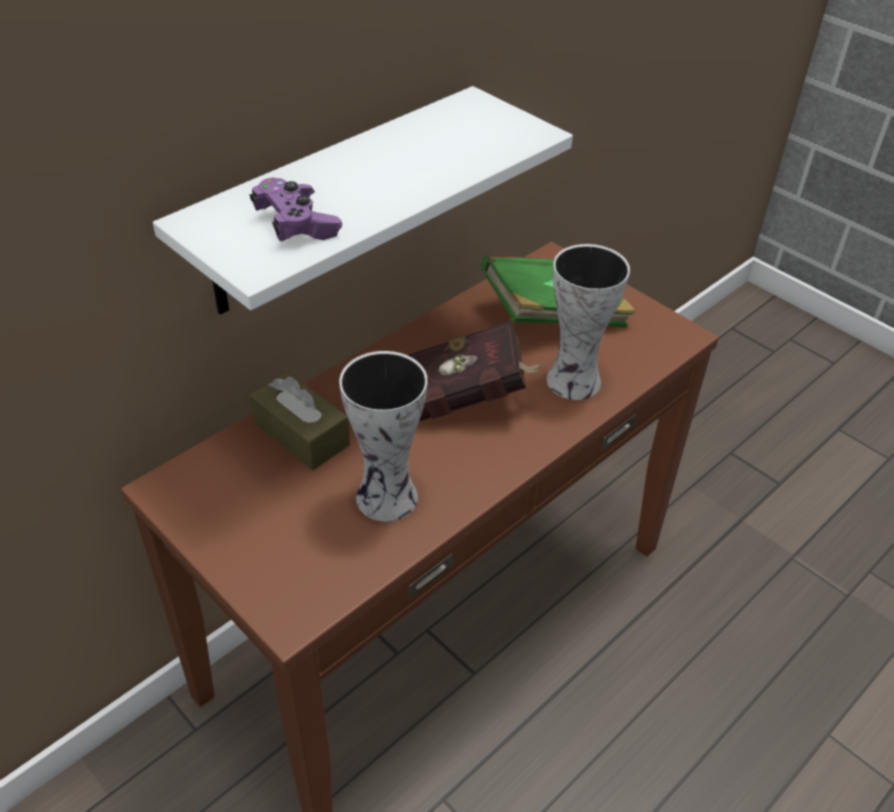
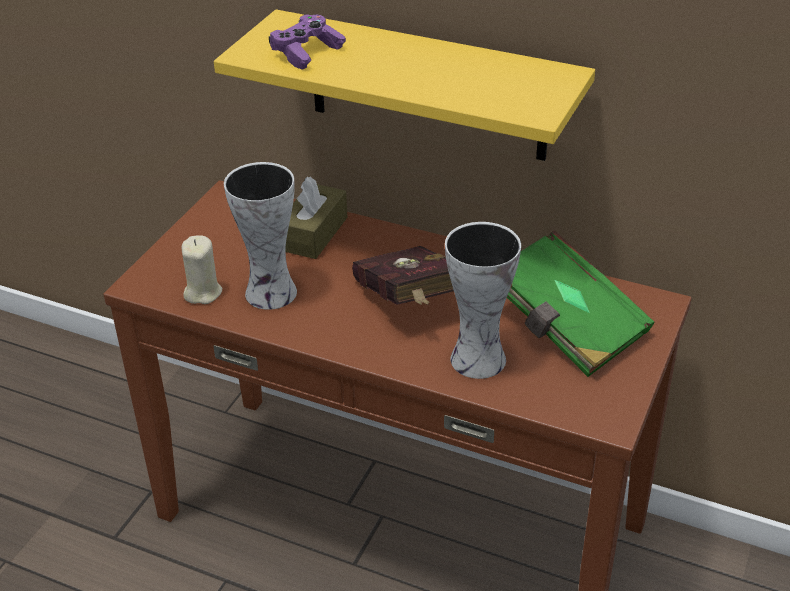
camera: 70 degrees right, 5 degrees down
(333, 202) = (427, 86): white shelf -> yellow shelf
(348, 557) = (203, 292): none -> beige candle

